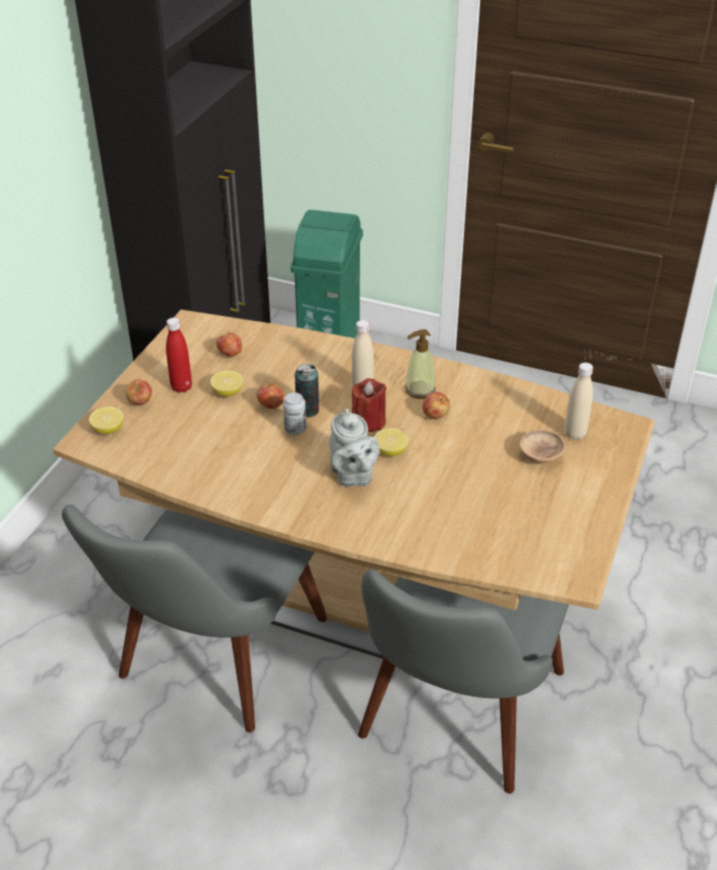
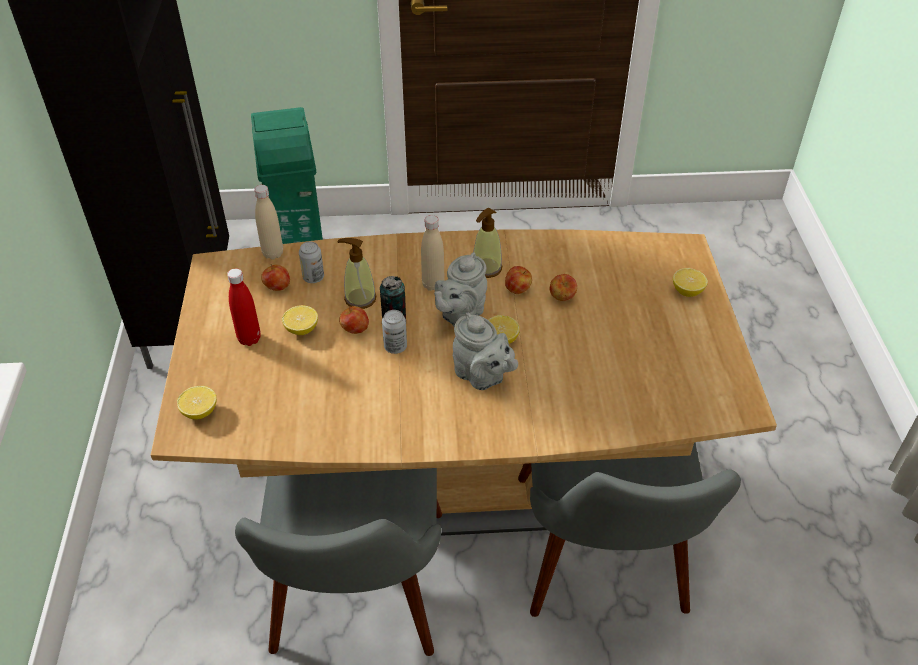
camera: 25 degrees left, 5 degrees up
(140, 403) = (216, 370): apple -> apple (562, 297)
(264, 355) = (313, 277): none -> can
(292, 383) = (360, 299): none -> soap dispenser
(368, 421) = (460, 315): red candle -> grey teapot
(540, 456) = (635, 299): brown bowl -> none
(575, 434) = (649, 268): beige bottle -> beige bottle (273, 253)
(598, 464) = (687, 291): none -> lemon

